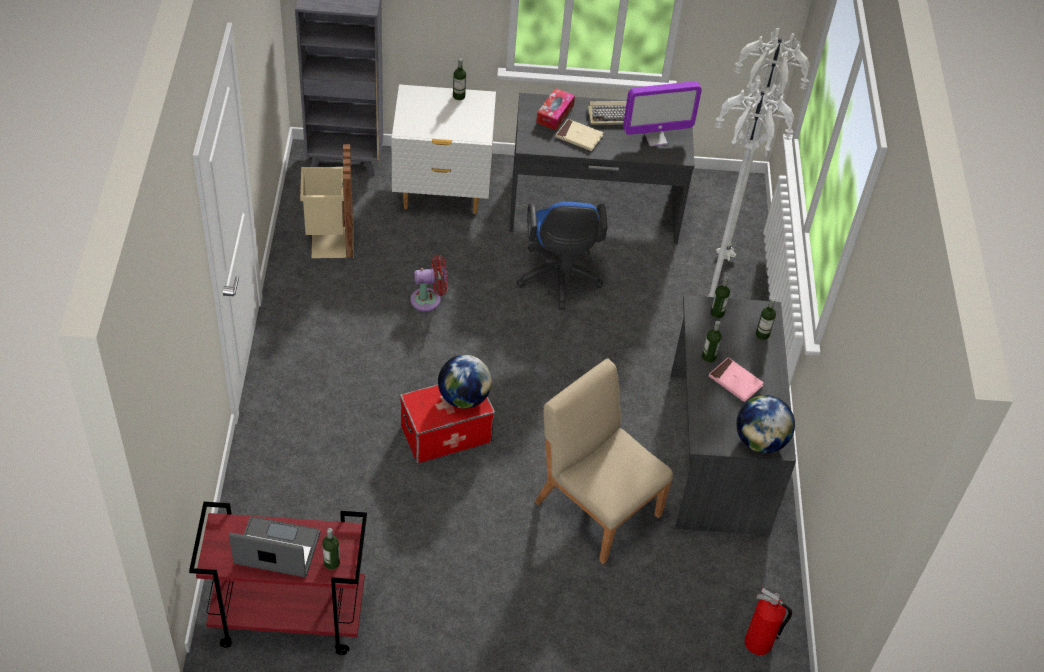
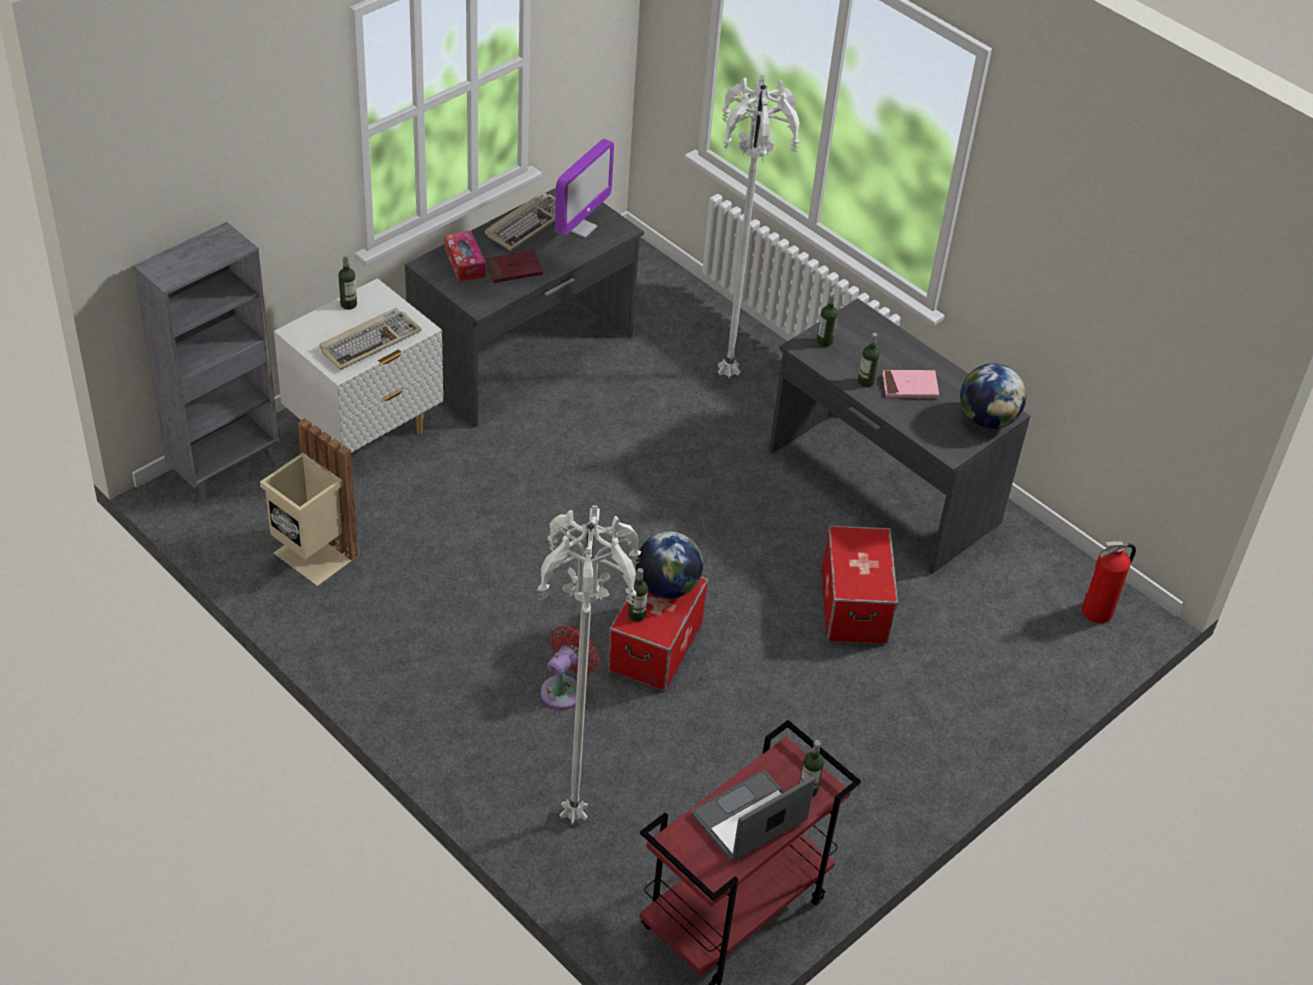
camera: 45 degrees left, 5 degrees down
(429, 299) = (483, 541): red fan -> red fan (564, 689)
(442, 125) = (370, 341): none -> keyboard
(559, 280) = (574, 439): blue office chair -> none
(579, 137) = (514, 269): beige book -> red book
(597, 507) = (853, 605): beige chair -> storage box
(726, 258) = (687, 320): white floor lamp -> white floor lamp (576, 815)
(762, 334) = (879, 334): bottle -> bottle (636, 615)

